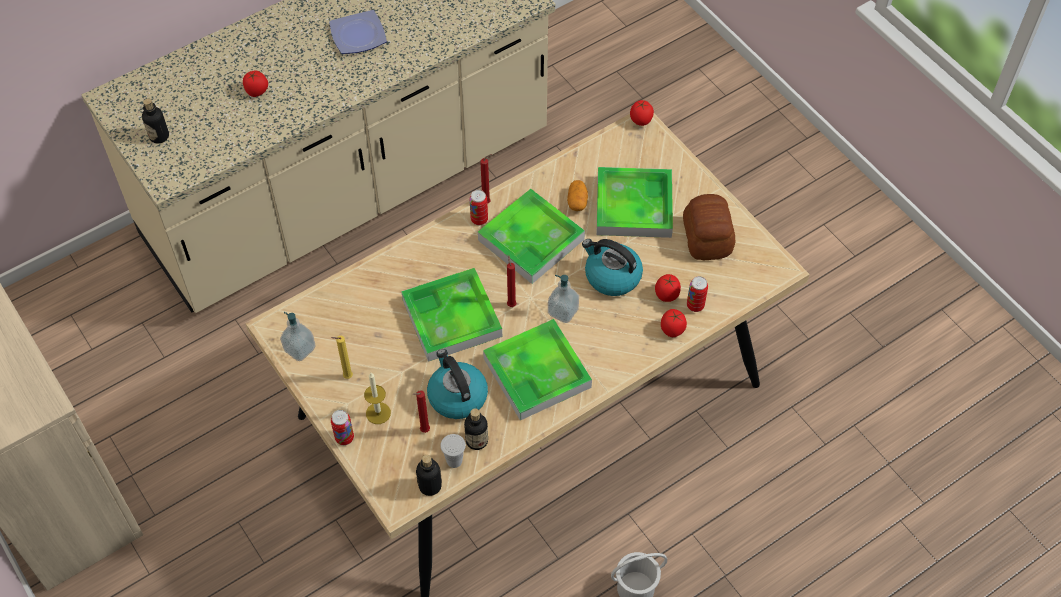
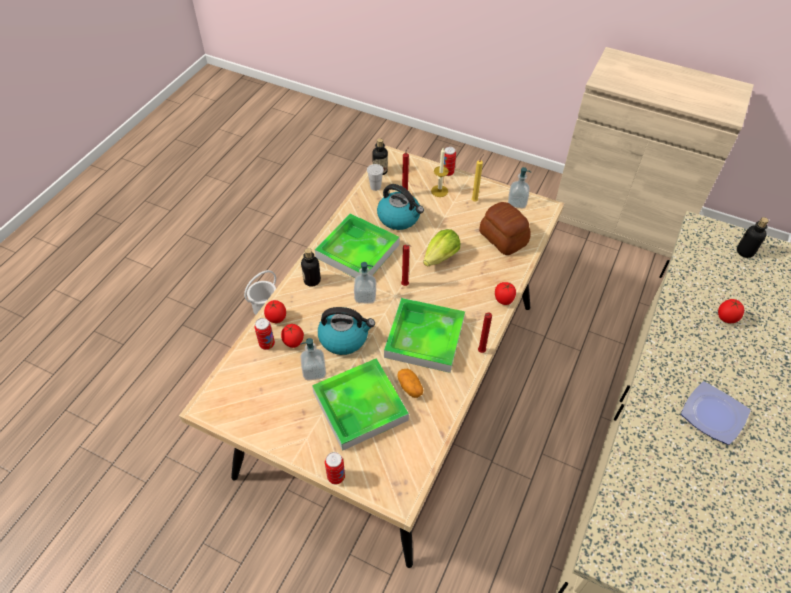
camera: 150 degrees right, 5 degrees down
(452, 318) = (439, 259): tray -> lettuce
(476, 440) = (369, 201): bottle -> bottle (312, 280)
(479, 219) = (475, 335): can -> can (336, 477)
(640, 121) = (403, 502): tomato -> tomato (503, 300)
(660, 256) = (314, 371): none -> soap dispenser
(707, 237) = (282, 407): bread -> bread (503, 238)

